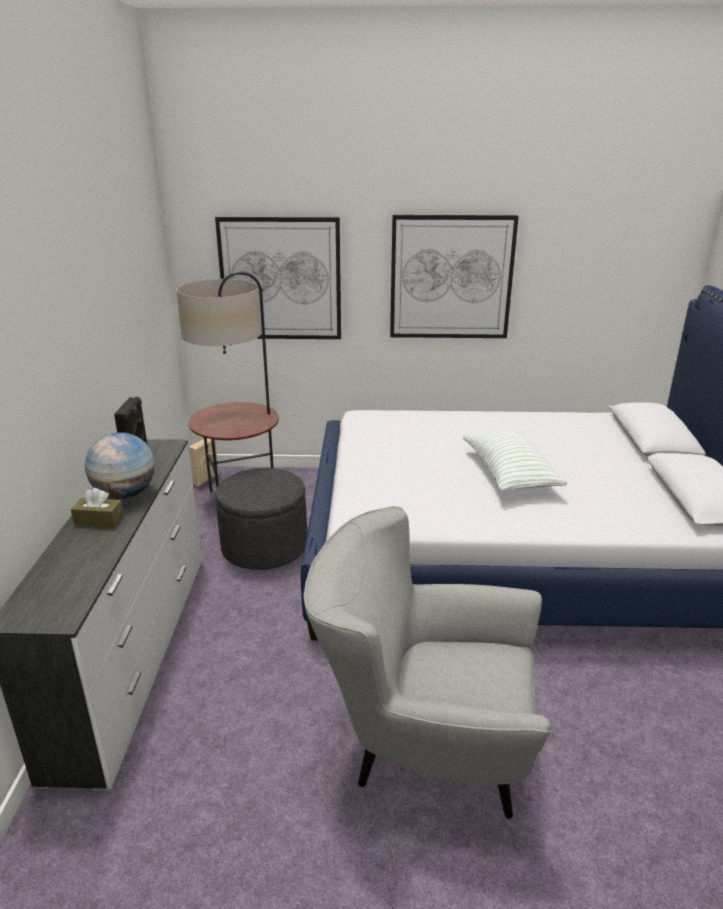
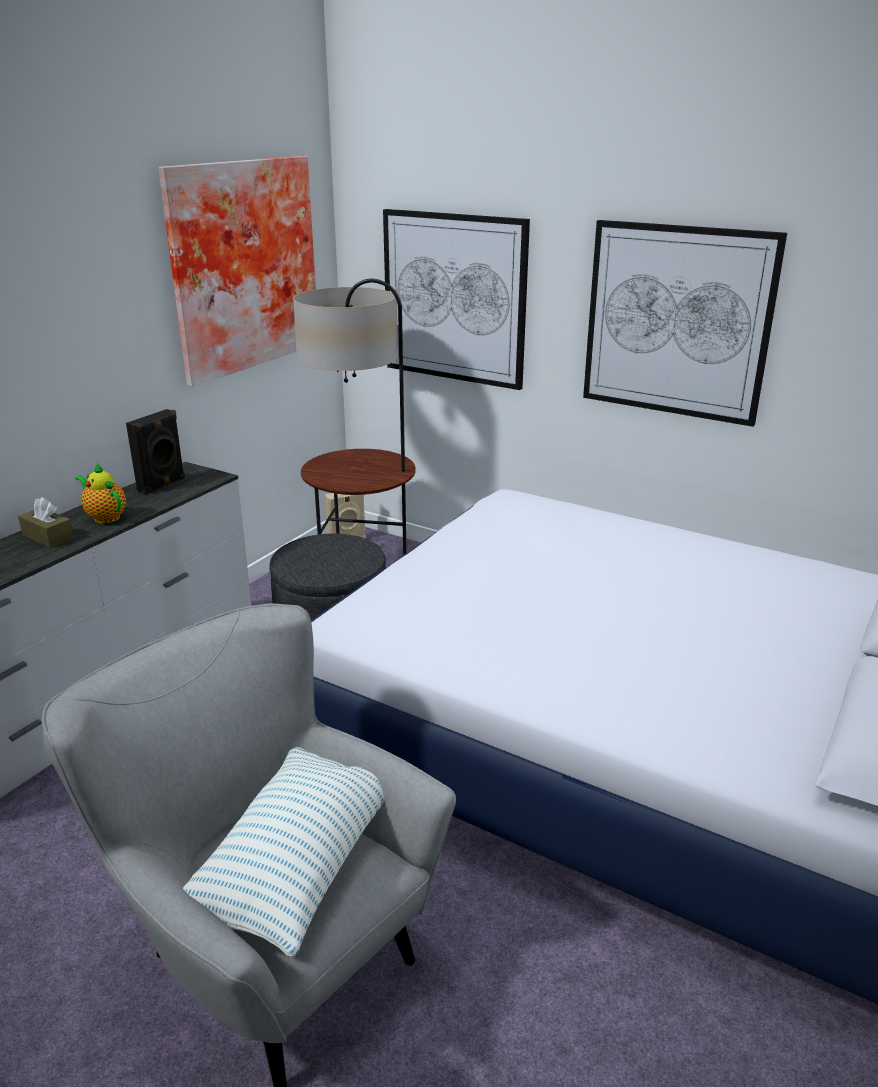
camera: 30 degrees right, 0 degrees up
(125, 494) = (105, 517): globe -> teapot
(134, 273) = (241, 266): none -> picture
(509, 474) = (613, 624): pillow -> pillow (296, 864)

